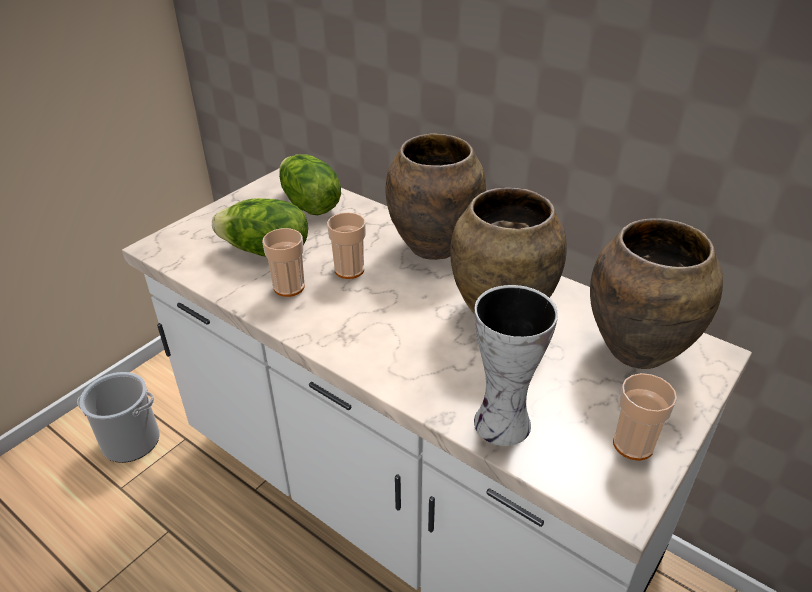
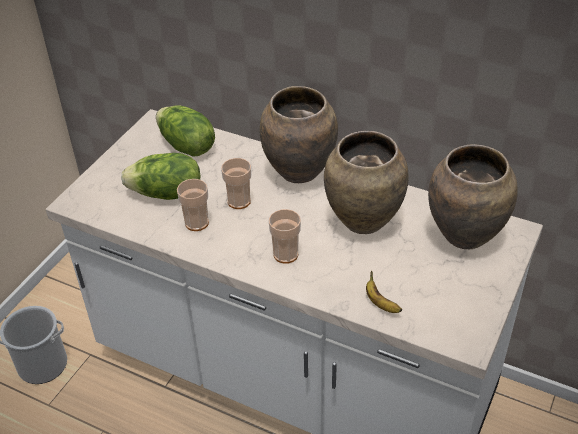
camera: 10 degrees left, 5 degrees up
(499, 422) = (380, 303): vase -> banana
(633, 444) = (471, 304): cup -> cup (285, 254)

